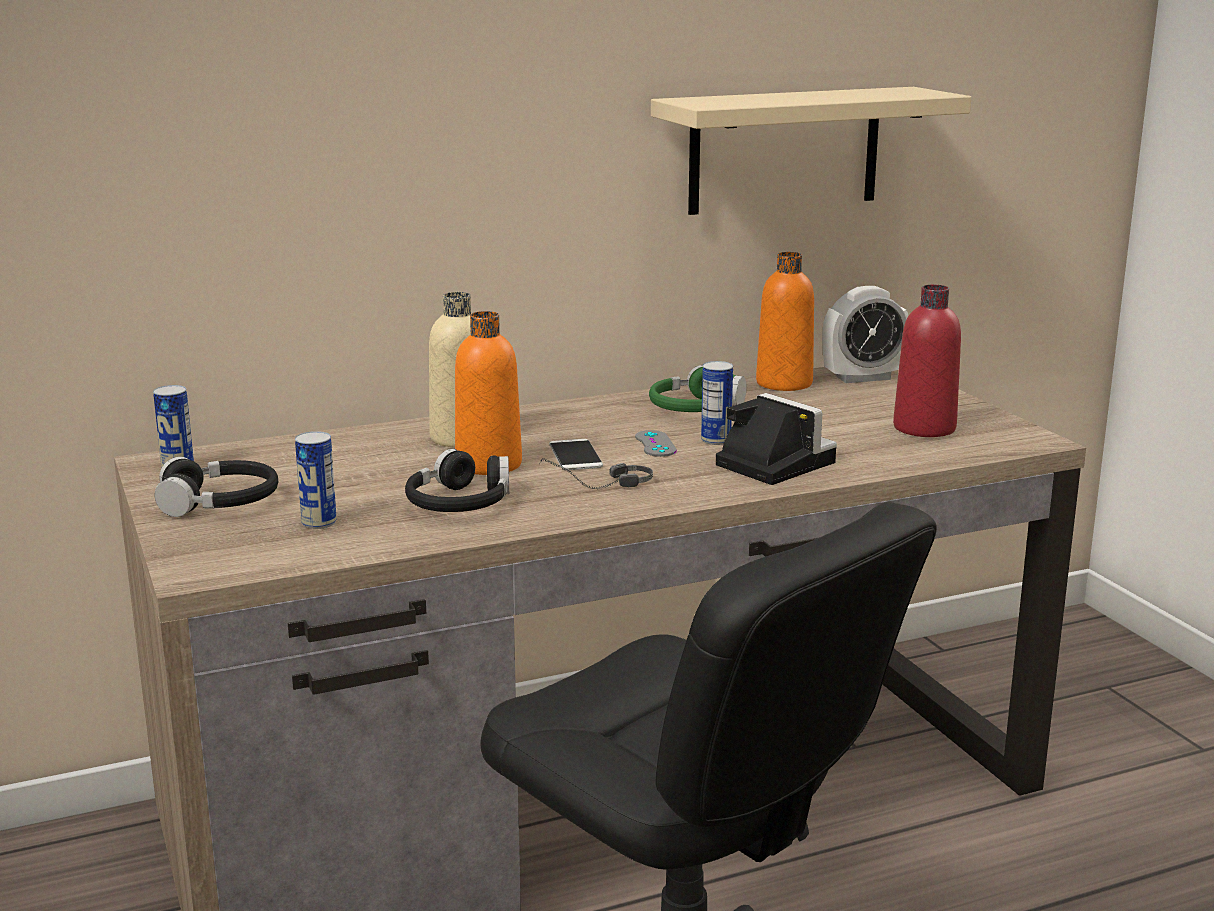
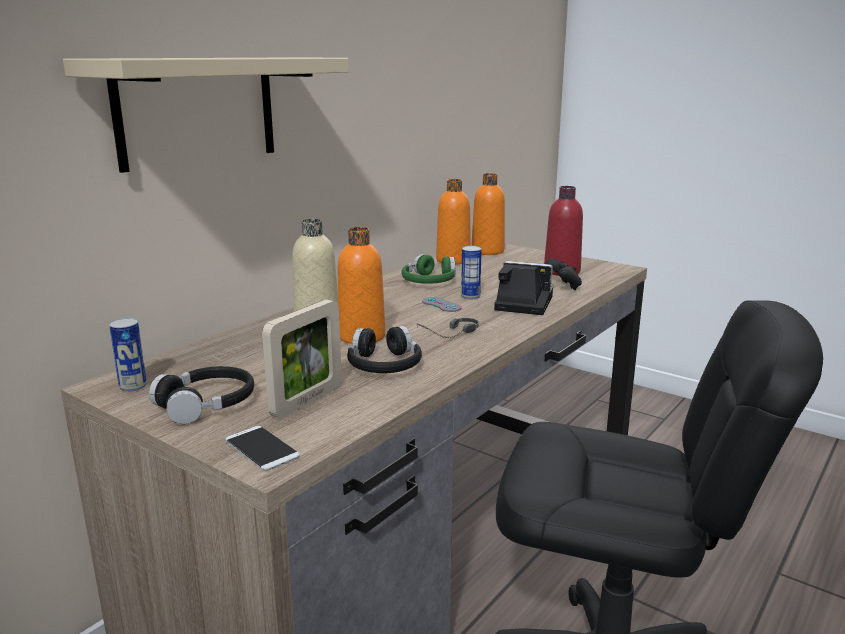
camera: 30 degrees left, 0 degrees up
(319, 522) = (307, 401): can -> picture frame
(575, 456) = (406, 320): phone -> phone (262, 449)
(784, 150) = (434, 117): beige shelf -> beige shelf (197, 110)
(863, 378) = (487, 251): alarm clock -> orange bottle
(882, 452) = (564, 286): none -> black game controller

